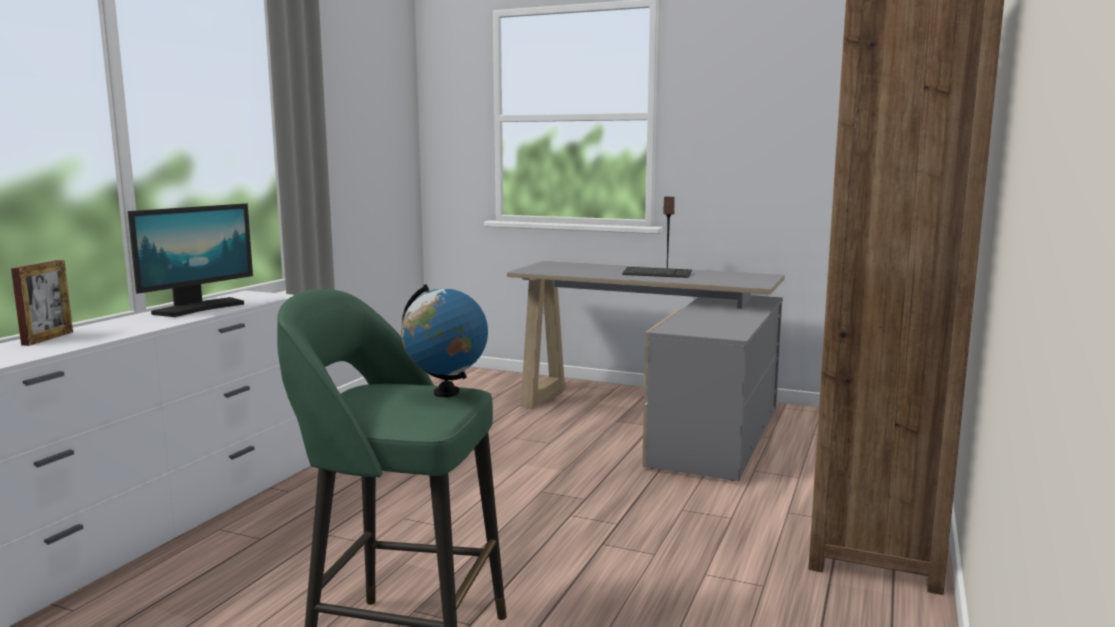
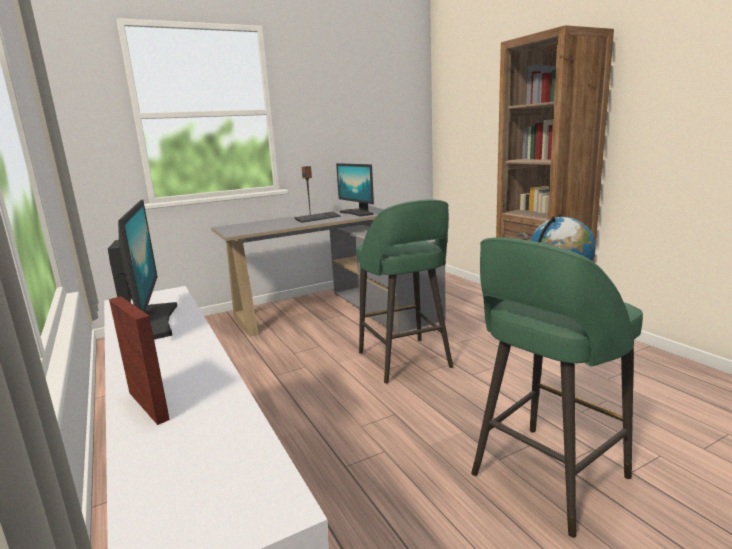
camera: 50 degrees left, 5 degrees up
(579, 495) = (405, 361): none -> green stool
(723, 278) = (357, 213): none -> monitor

